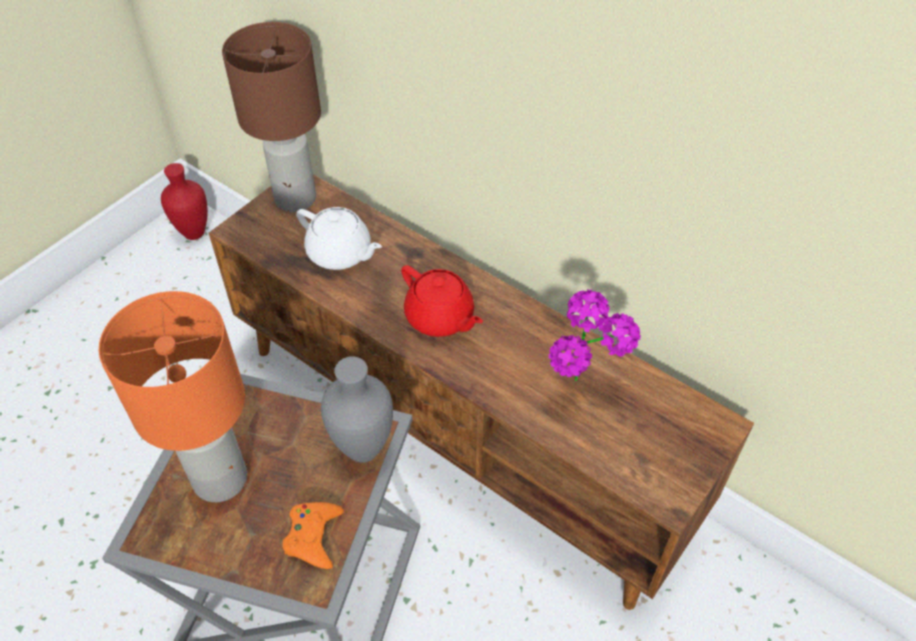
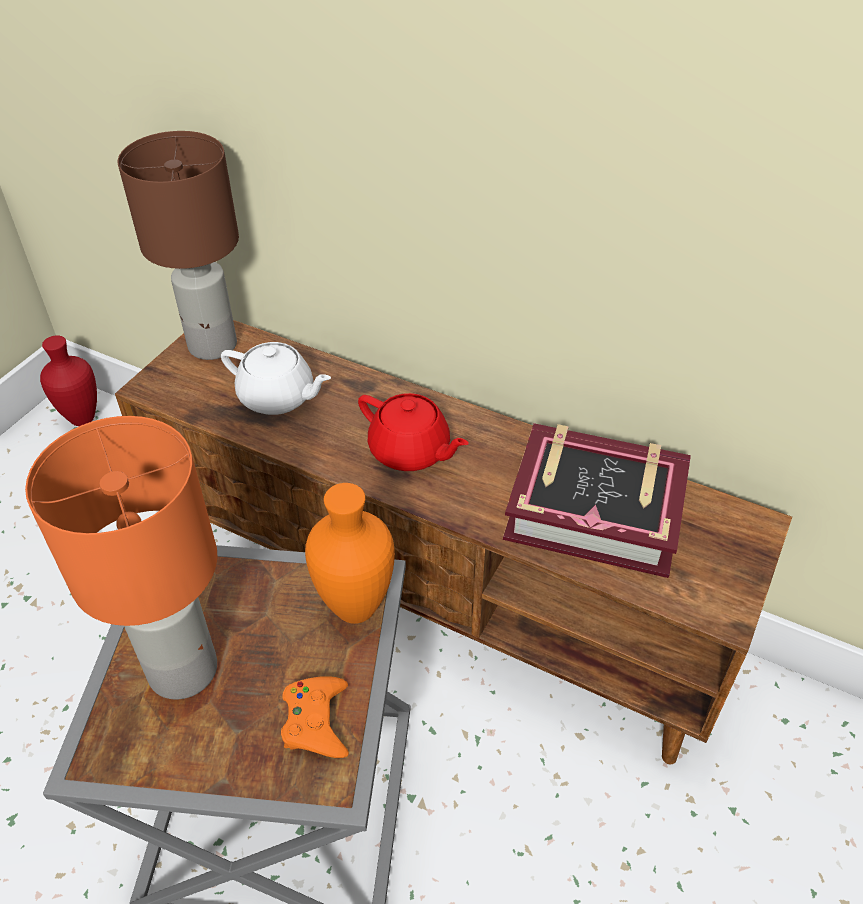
camera: 10 degrees left, 5 degrees down
(365, 448) = (358, 606): grey vase -> orange vase
(583, 392) = (595, 509): potted plant -> book

